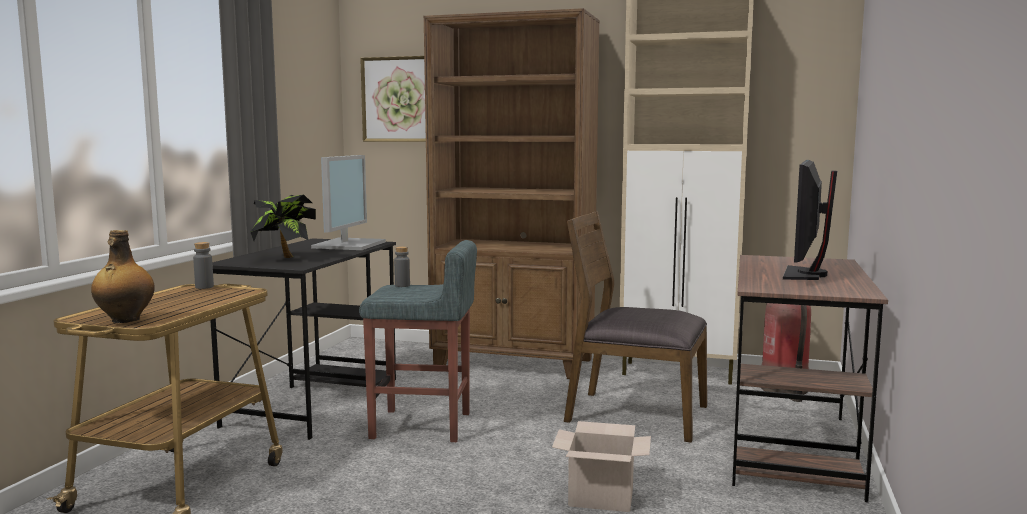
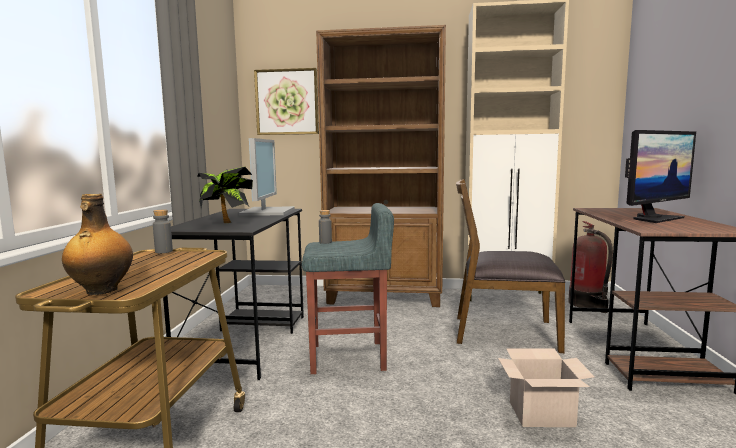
camera: 10 degrees left, 0 degrees up
(804, 274) = (654, 218): monitor -> monitor turned 135 degrees counterclockwise

